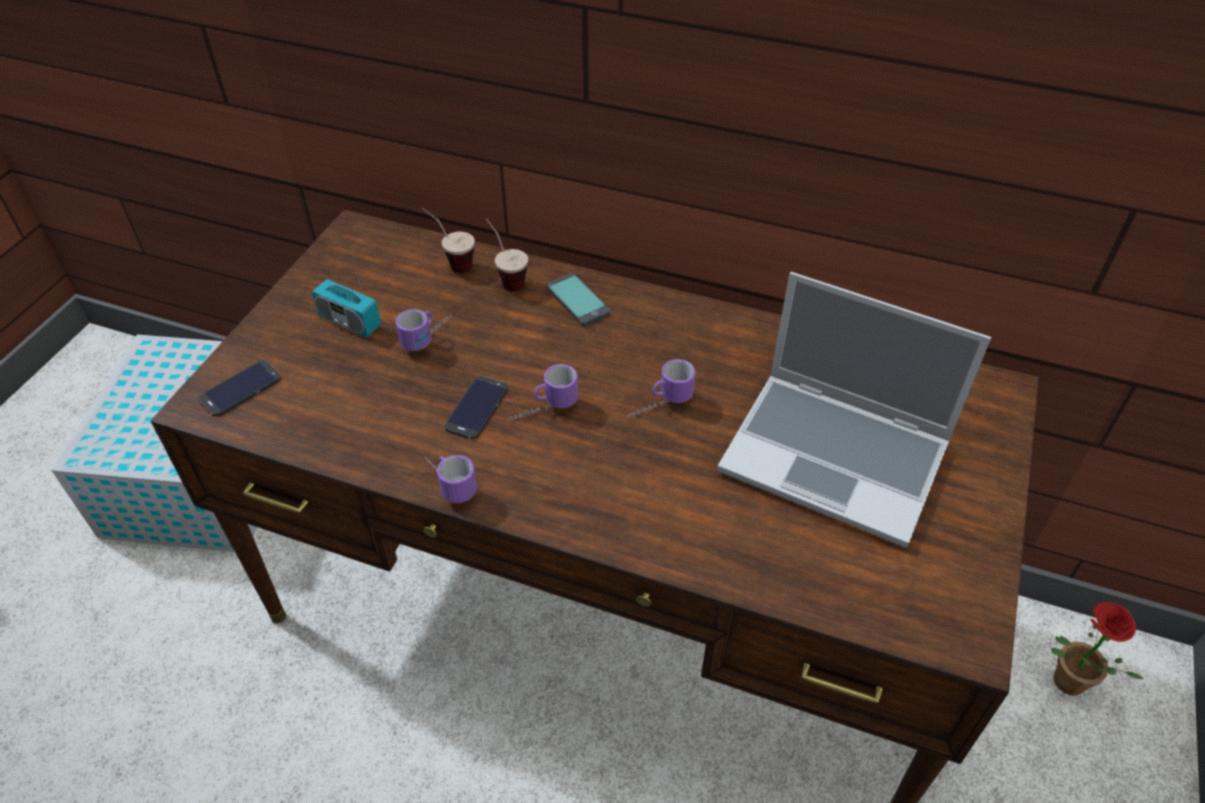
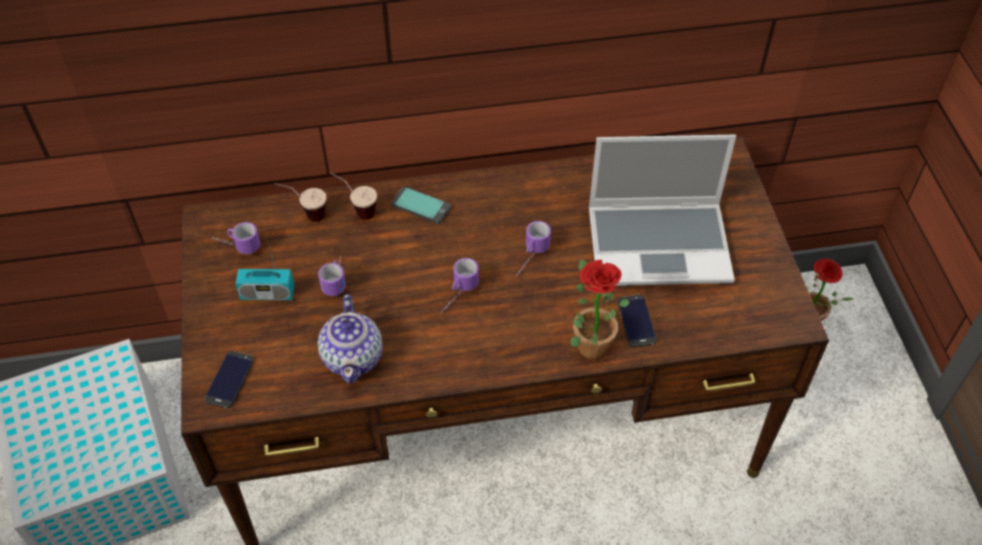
camera: 30 degrees left, 5 degrees up
(379, 423) = (353, 357): none -> teapot
(448, 483) = (433, 374): mug -> mug (236, 246)
(476, 408) = (411, 315): phone -> phone (636, 321)
(658, 533) = (588, 343): none -> potted plant

